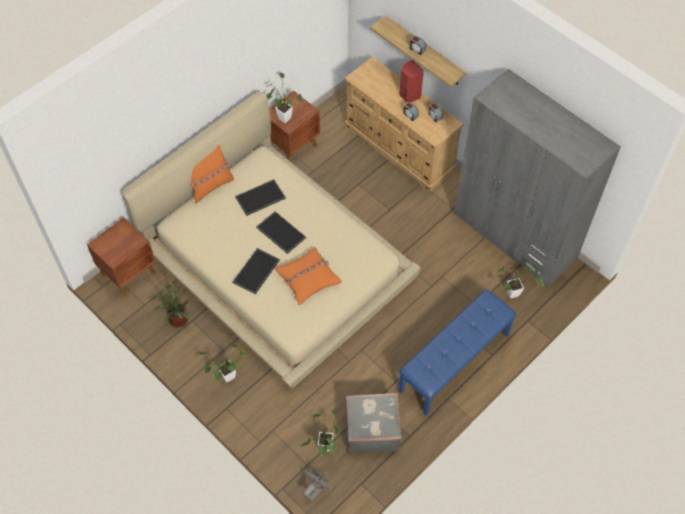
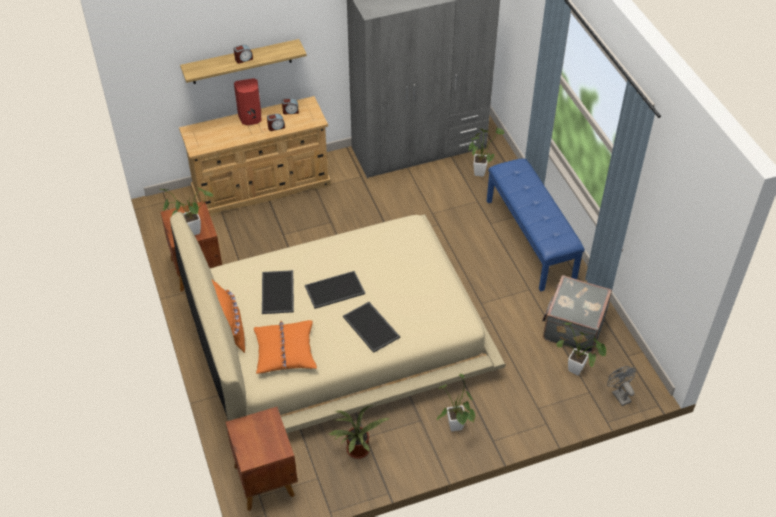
camera: 65 degrees left, 10 degrees down
(308, 278) = (405, 287): orange pillow -> orange pillow (285, 351)

